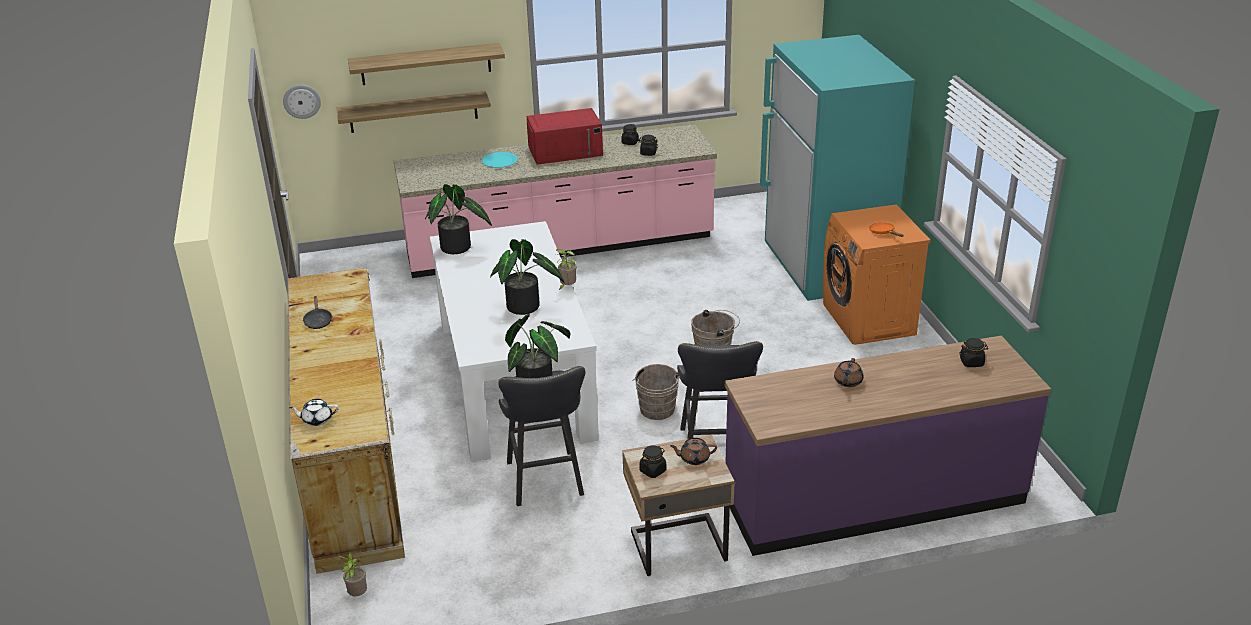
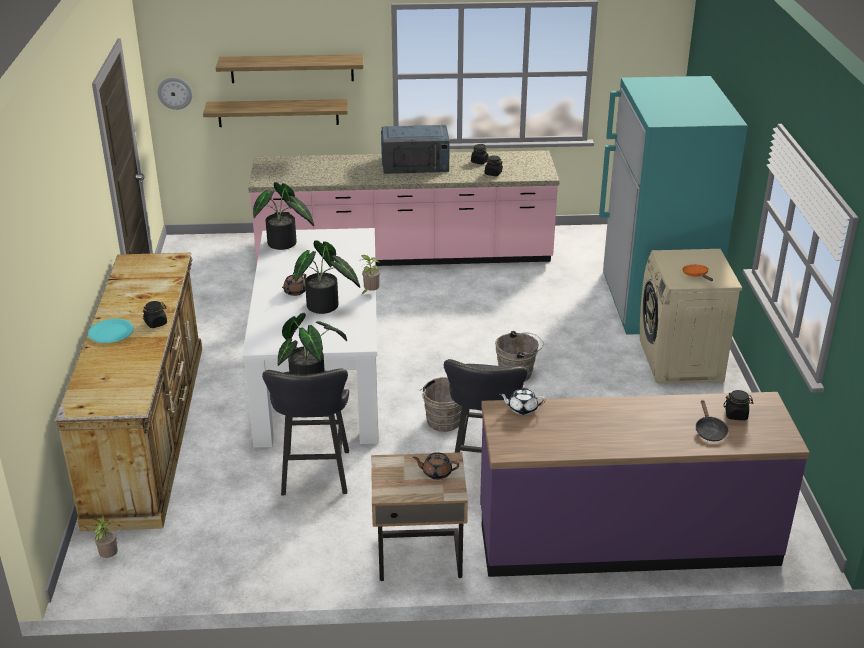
camera: 10 degrees right, 0 degrees up
(317, 419) = (91, 387): white teapot -> white teapot (522, 409)
(318, 321) = (128, 296): black frying pan -> black frying pan (709, 431)
(499, 161) = (350, 167): turquoise plate -> turquoise plate (111, 332)
(566, 151) = (416, 164): red microwave -> blue microwave
(653, 470) = (392, 479): black jar -> black jar (156, 323)
(847, 381) = (602, 418): brown teapot -> brown teapot (295, 292)
(868, 321) = (680, 362): orange washing machine -> beige washing machine

